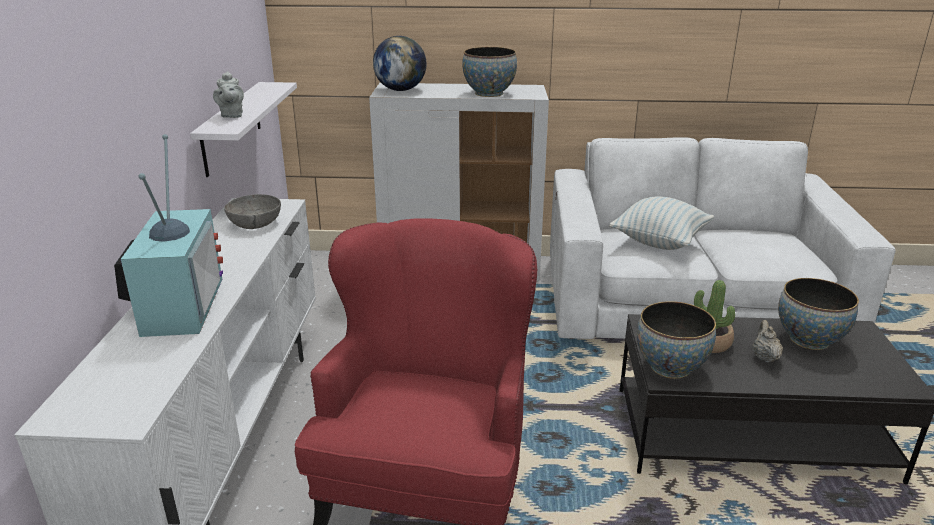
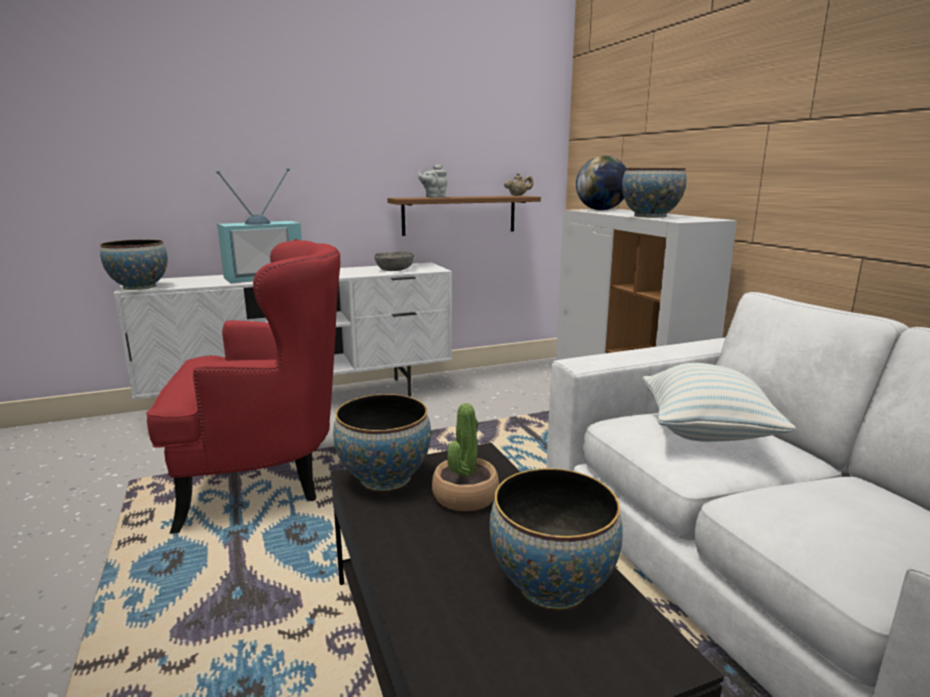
camera: 65 degrees right, 10 degrees down
(123, 413) = (139, 287): none -> bowl
(231, 127) = (459, 215): white shelf -> brown shelf
(764, 357) = (459, 543): beige teapot -> beige teapot (518, 195)

